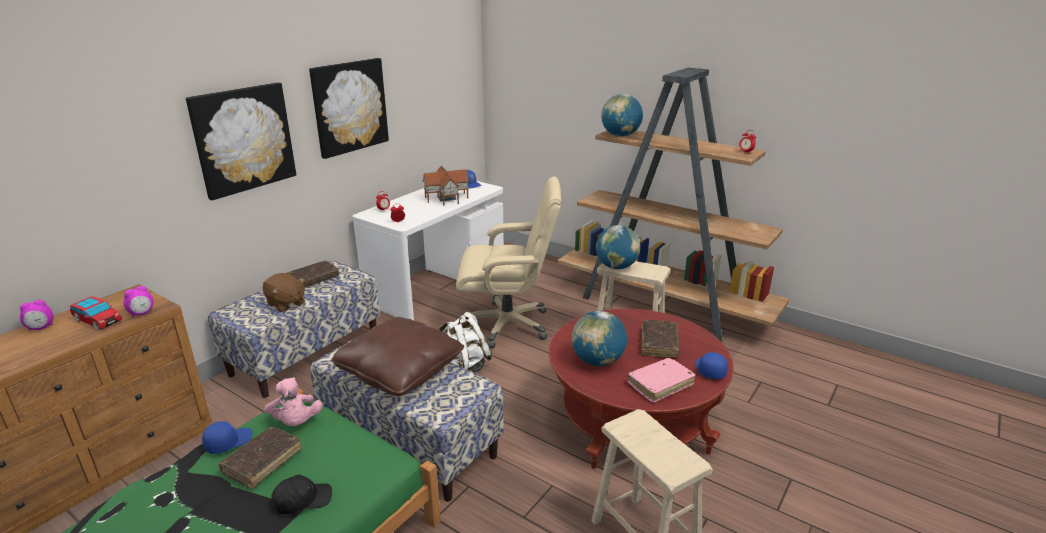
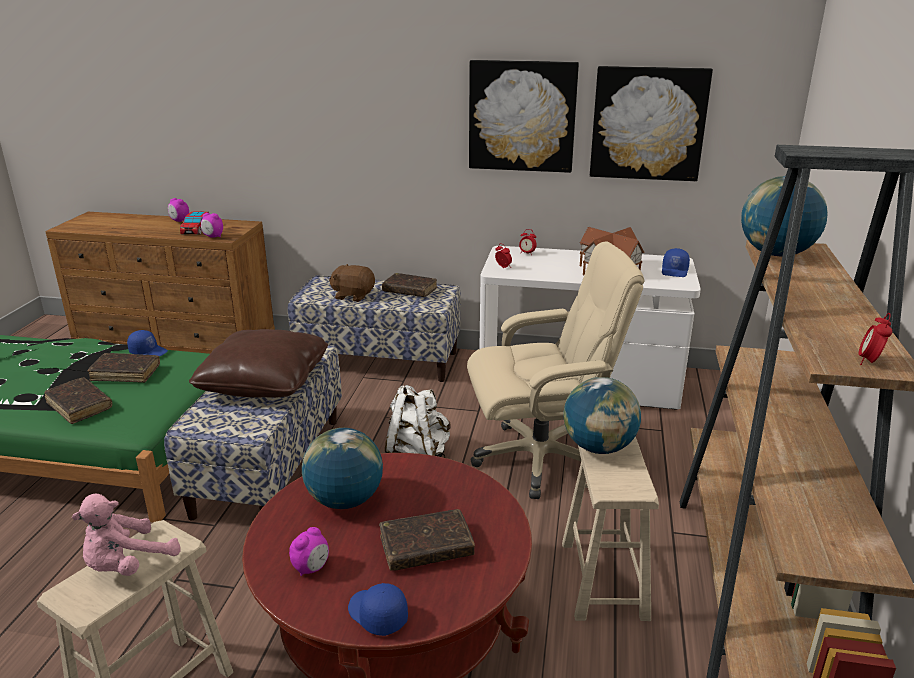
camera: 65 degrees right, 0 degrees up
(243, 139) = (380, 121): picture -> picture (648, 123)
(286, 304) = (353, 296): brown plush toy -> brown plush toy turned 90 degrees clockwise
(296, 422) = (185, 369): pink plush toy -> pink plush toy (127, 565)
(302, 500) = (79, 406): black cap -> brown book
(508, 324) = (540, 458): beige office chair -> beige office chair turned 75 degrees counterclockwise
(660, 384) = (311, 568): pink book -> alarm clock
(709, 370) = (376, 615): blue cap -> blue cap turned 105 degrees counterclockwise

